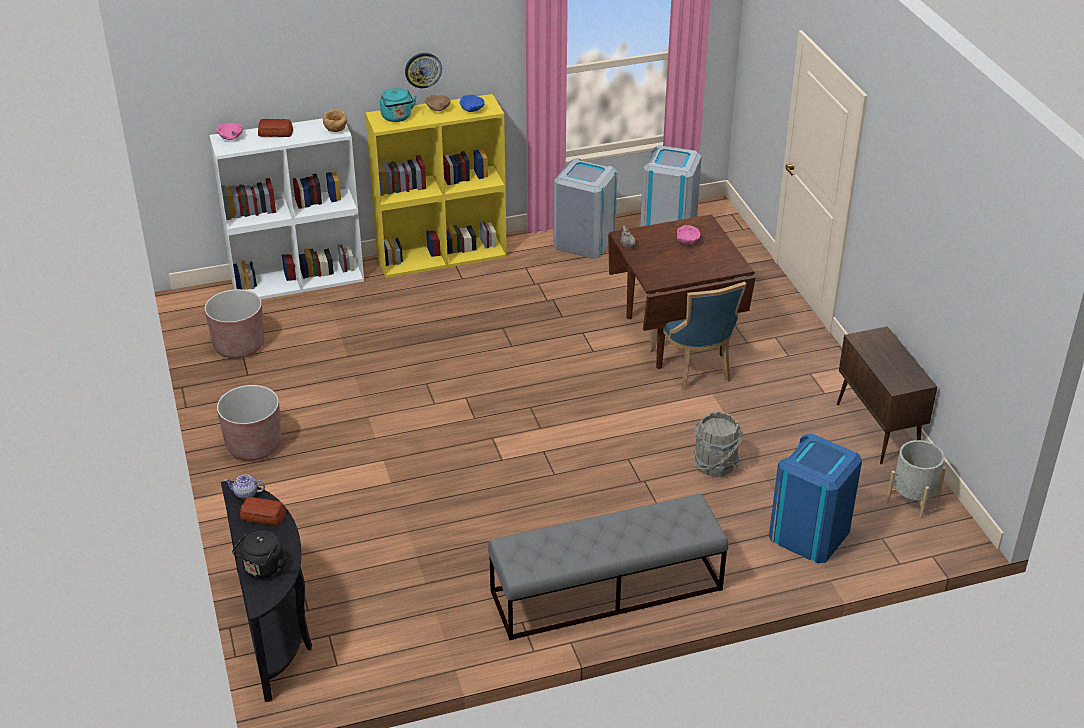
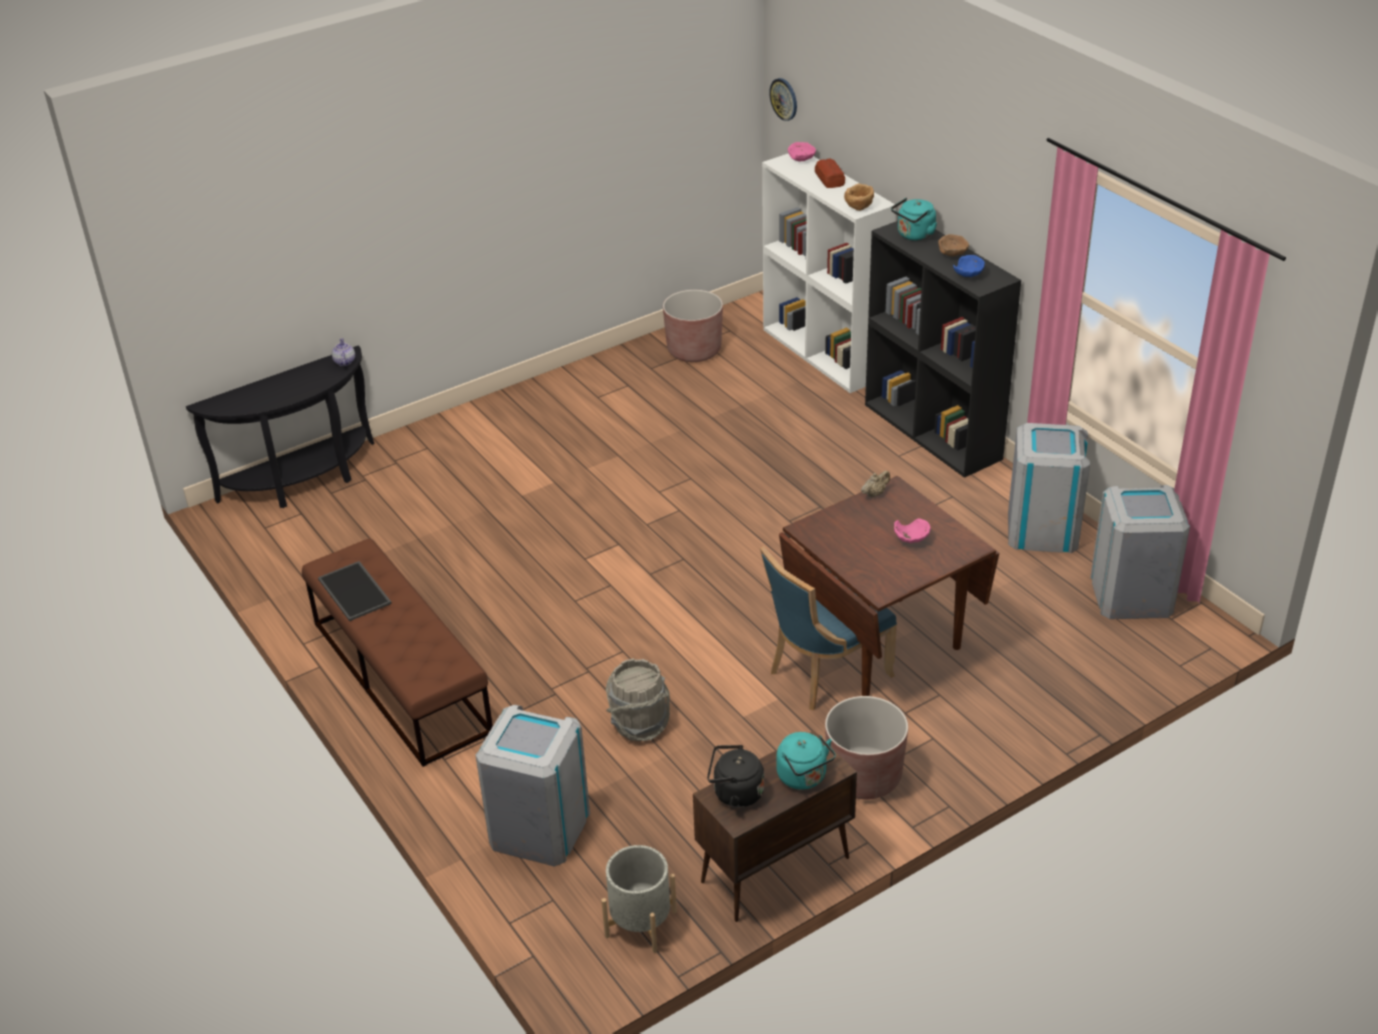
camera: 75 degrees right, 0 degrees up
(254, 445) = (545, 402): brown planter -> brown planter (864, 776)
(263, 516) = (316, 378): bread -> none
(263, 569) = (247, 396): black kettle -> black kettle (735, 793)
(423, 70) = (967, 203): wall clock -> wall clock (784, 99)
(442, 256) = (934, 432): yellow bookcase -> black bookcase
(567, 554) = (356, 591): none -> tray
(605, 590) = (400, 676): grey bench -> brown bench
(809, 534) = (539, 828): blue trash can -> grey trash can
(888, 347) = (804, 777): none -> turquoise kettle

